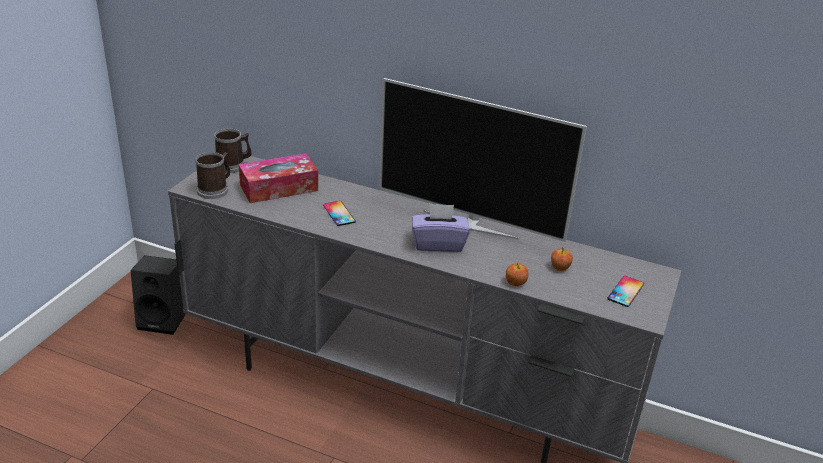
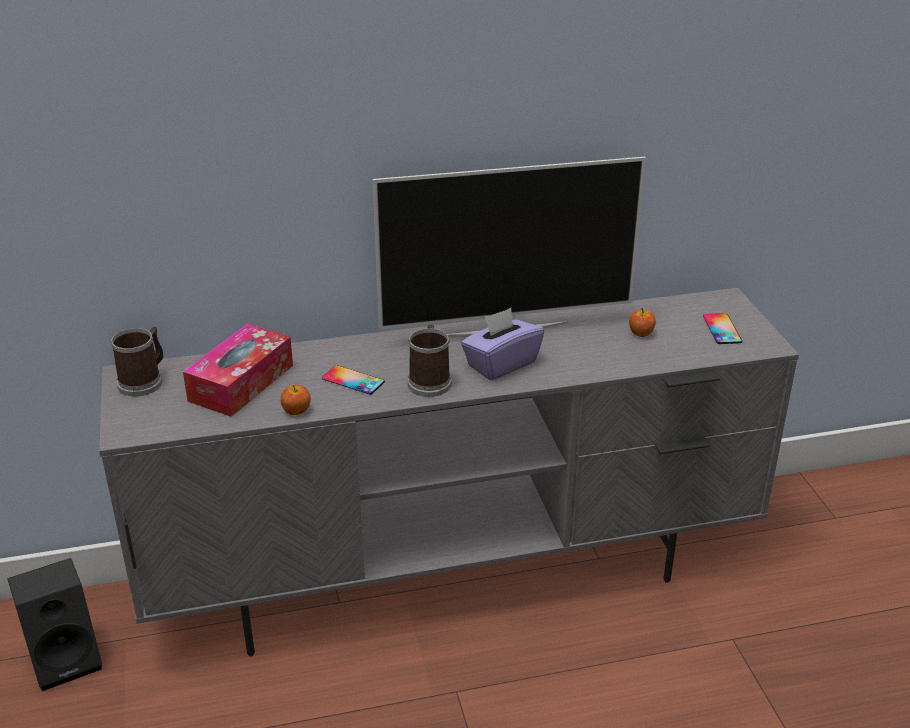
camera: 35 degrees left, 0 degrees up
(215, 189) = (163, 420): mug -> mug (429, 381)
(515, 283) = (623, 368): apple -> apple (296, 411)

